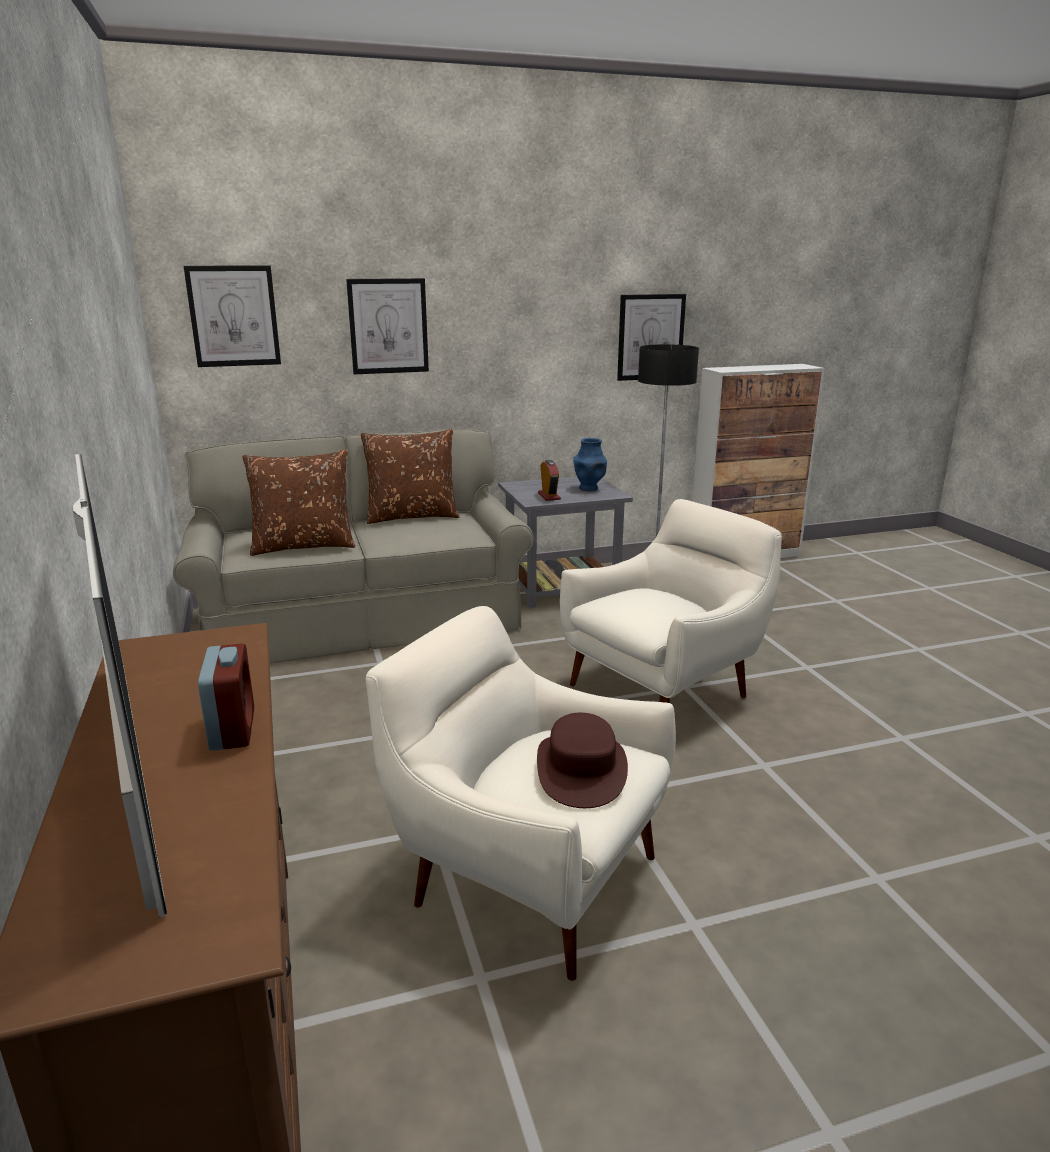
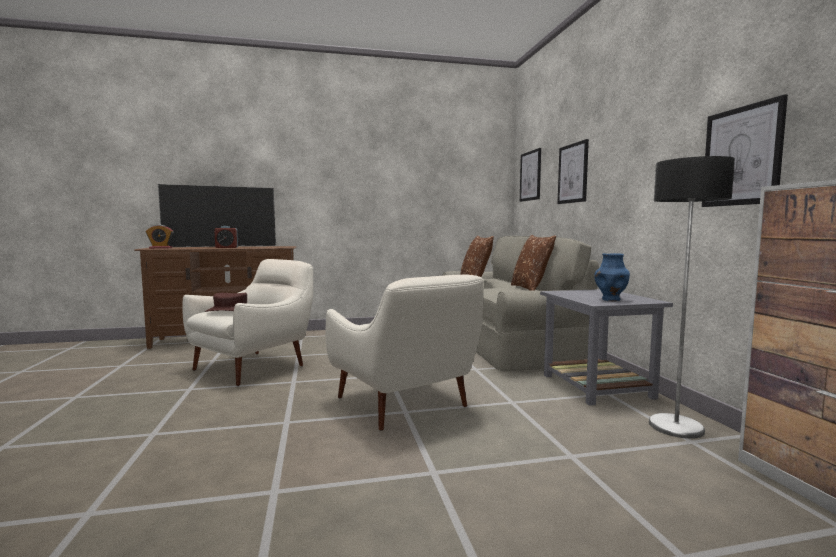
camera: 95 degrees right, 15 degrees down
(549, 496) = (574, 294): alarm clock -> alarm clock (160, 248)

